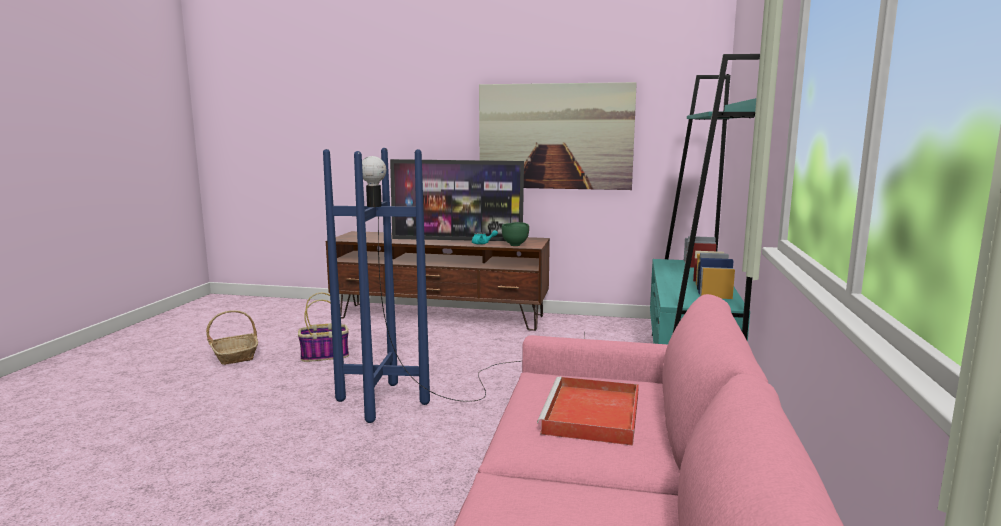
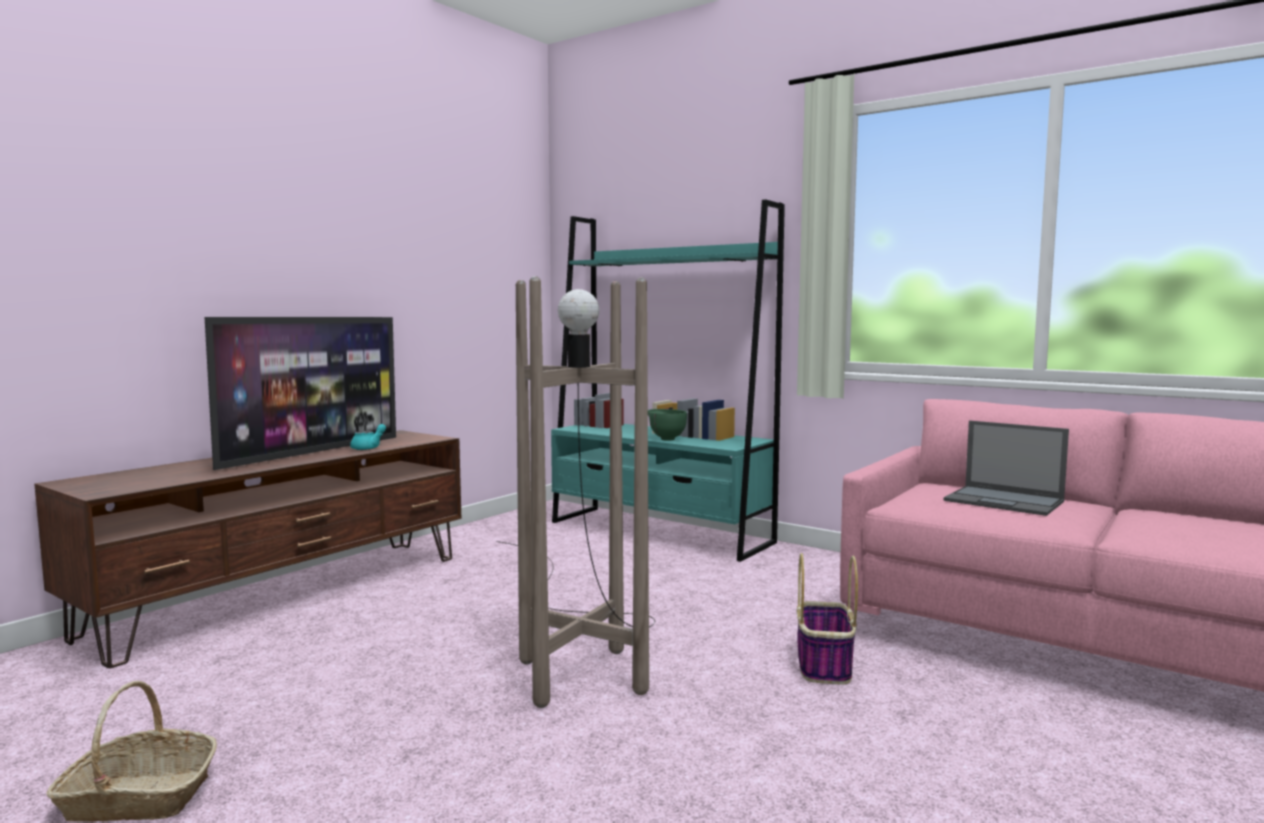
camera: 65 degrees left, 5 degrees down
(325, 355) = (313, 699): basket -> basket (823, 665)
(450, 386) = (575, 631): blue floor lamp -> brown floor lamp
(515, 245) = (413, 441): green bowl -> green bowl (666, 439)
(555, 136) = (394, 283): picture -> none
(592, 416) = (1005, 501): red tray -> laptop

